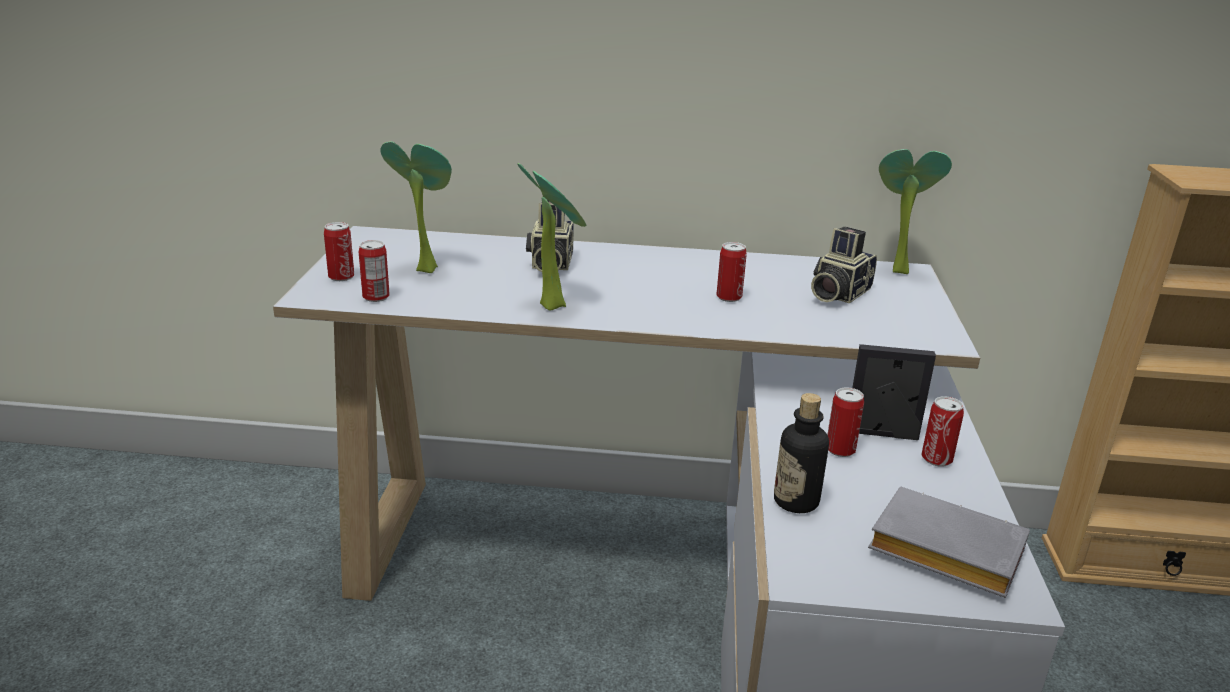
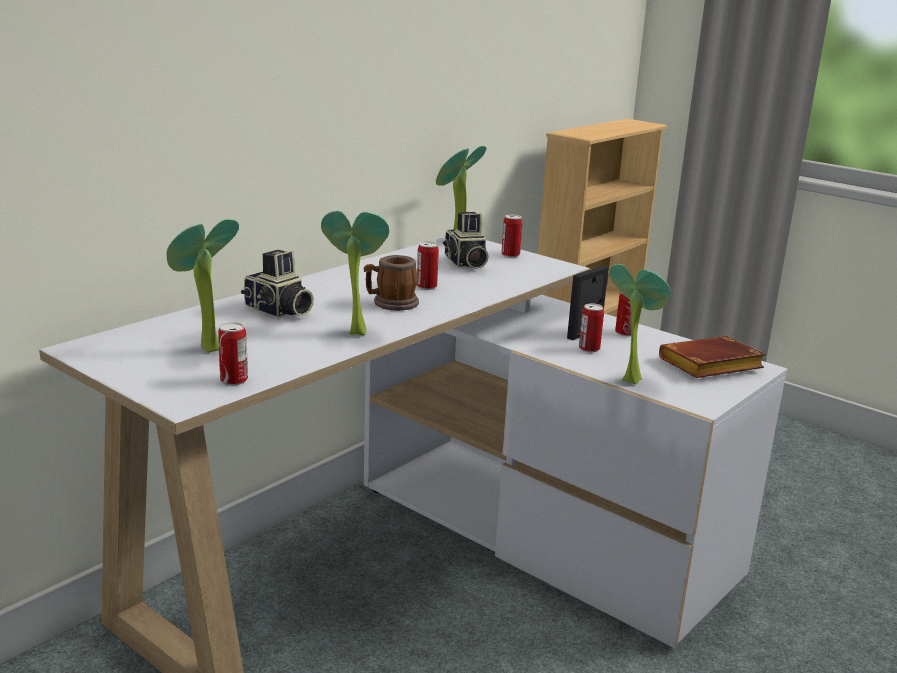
camera: 55 degrees left, 5 degrees down
(341, 277) = (162, 382): can -> can (510, 255)
(650, 297) = (391, 303): none -> mug
(796, 501) = (629, 378): bottle -> potted plant
(941, 552) = (709, 366): grey book -> brown book

